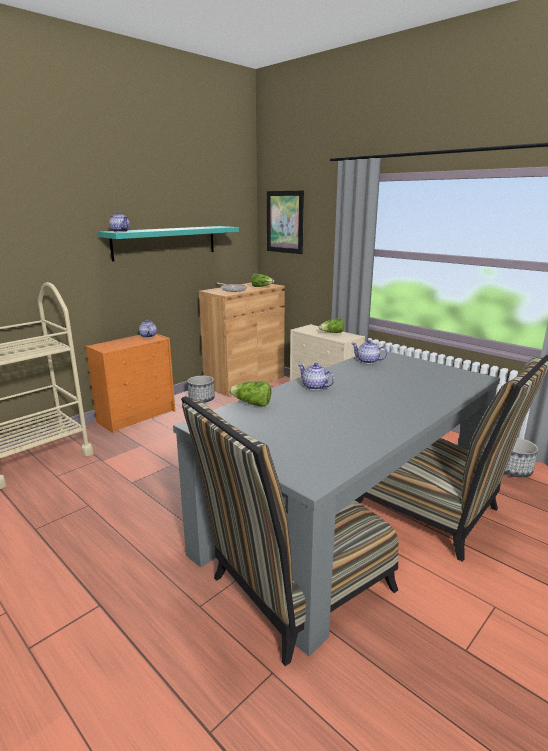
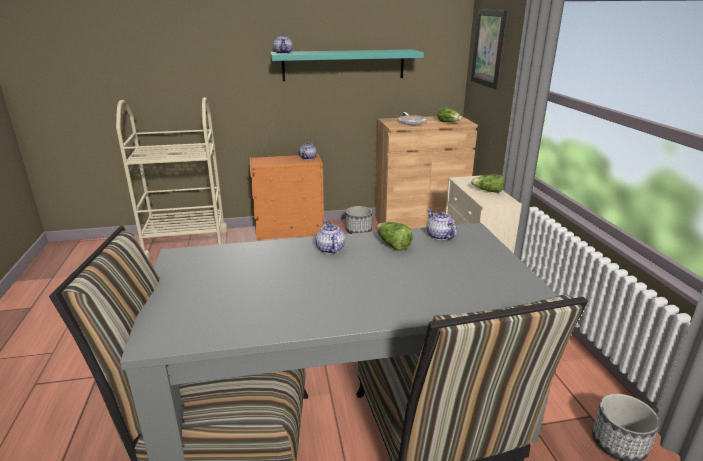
camera: 35 degrees right, 5 degrees up
(252, 404) = (246, 249): lettuce -> lettuce (392, 245)

